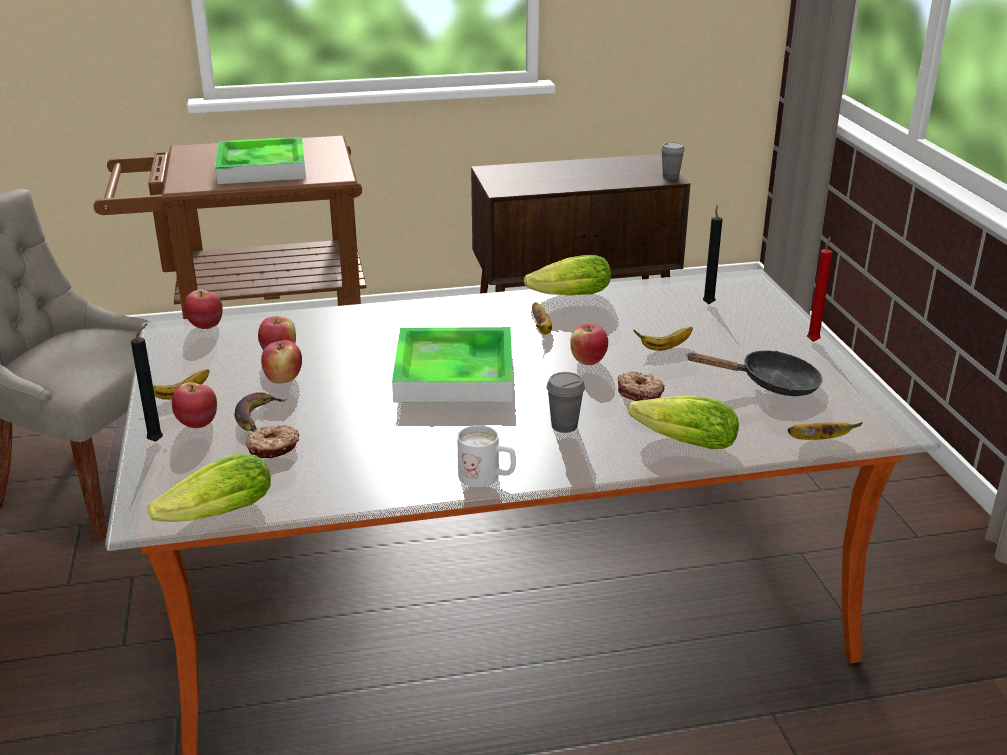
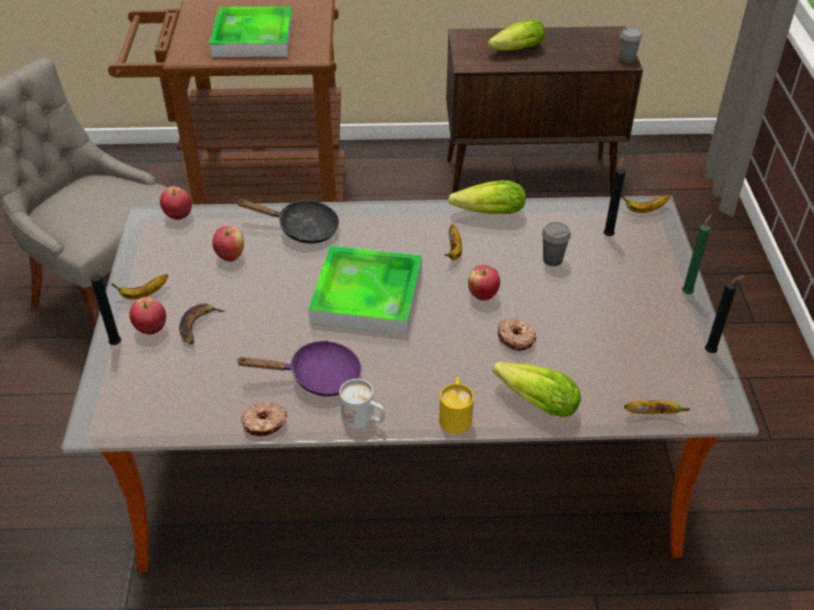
camera: 10 degrees right, 15 degrees up
(212, 517) = (144, 432): lettuce -> lettuce (514, 50)
(273, 448) = (204, 364): donut -> donut (264, 424)
(283, 379) = (227, 286): apple -> none
(418, 446) = (317, 377): none -> purple frying pan
(564, 426) = (442, 369): grey cup -> grey cup (552, 260)
(595, 463) = (455, 415): none -> yellow mug
(665, 347) = (553, 286): banana -> banana (645, 210)
(770, 384) = (632, 341): black frying pan -> black frying pan (302, 228)
(813, 340) = (687, 293): red candle -> green candle
(861, 384) = (712, 352): none -> black candle

